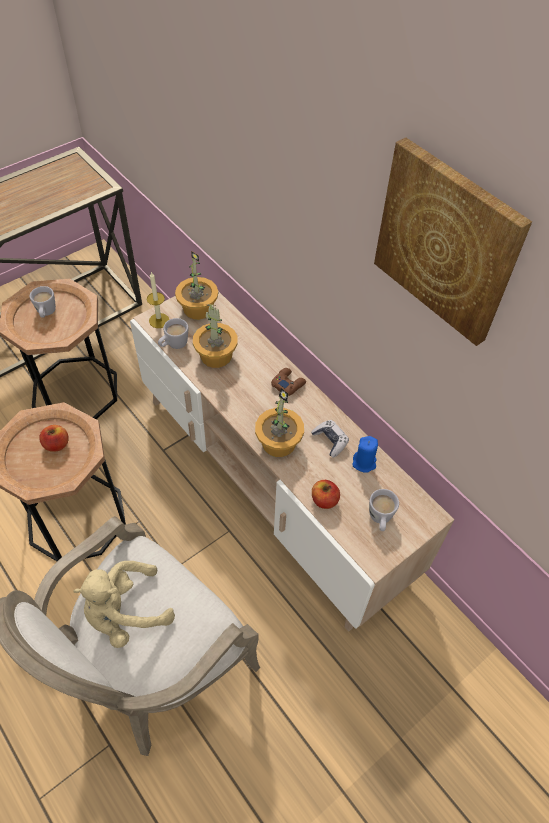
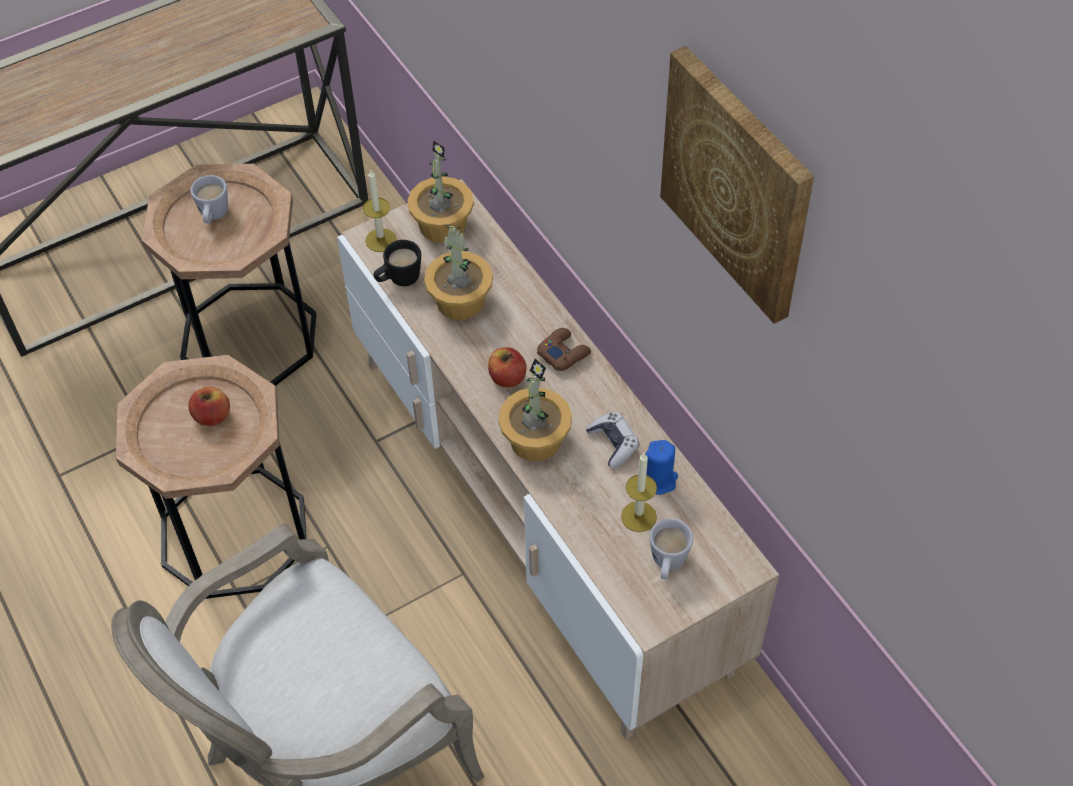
camera: 10 degrees right, 0 degrees up
(125, 613) = (287, 660): beige plush toy -> none
(174, 345) = (398, 280): white mug -> black mug
(324, 500) = (589, 529): apple -> apple (507, 377)
(355, 488) = (638, 516): none -> candle

